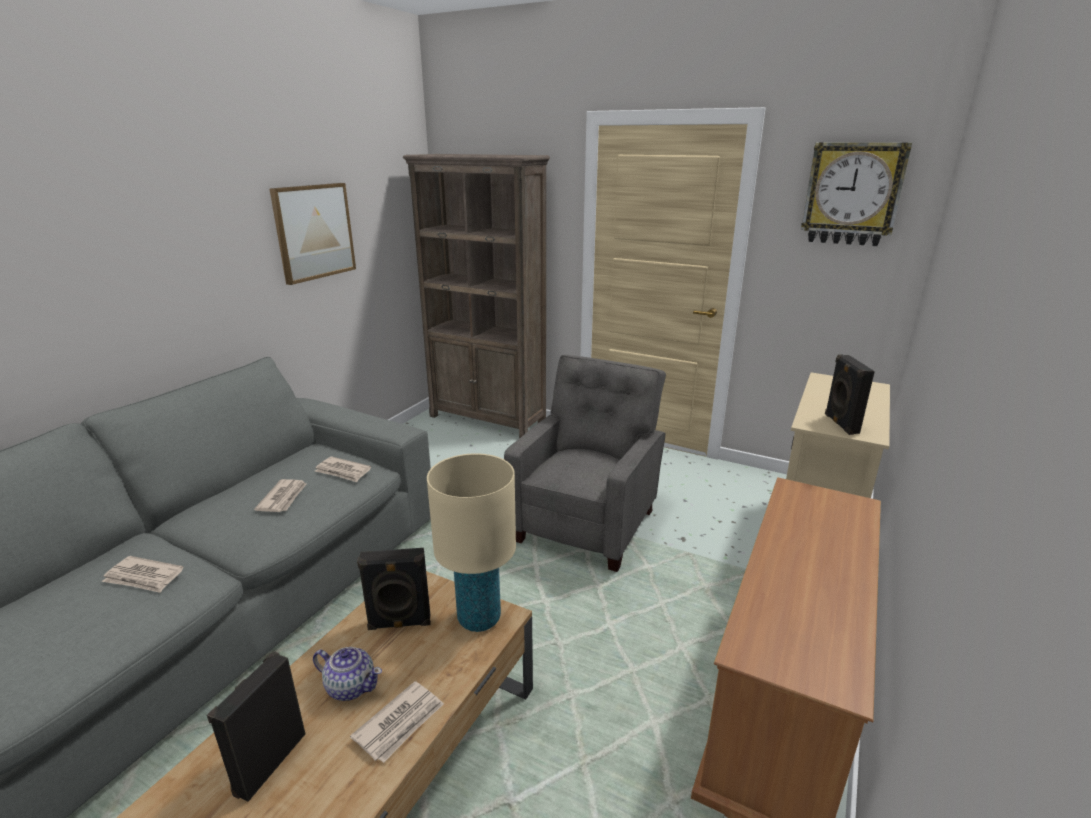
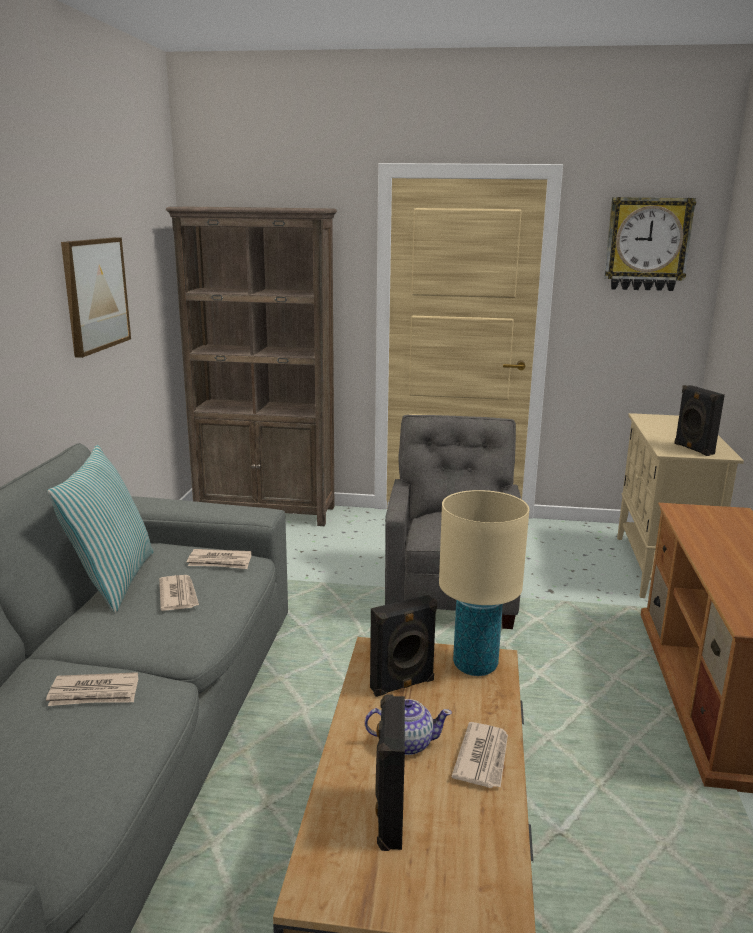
camera: 20 degrees left, 5 degrees down
(254, 475) = (112, 581): none -> pillow

